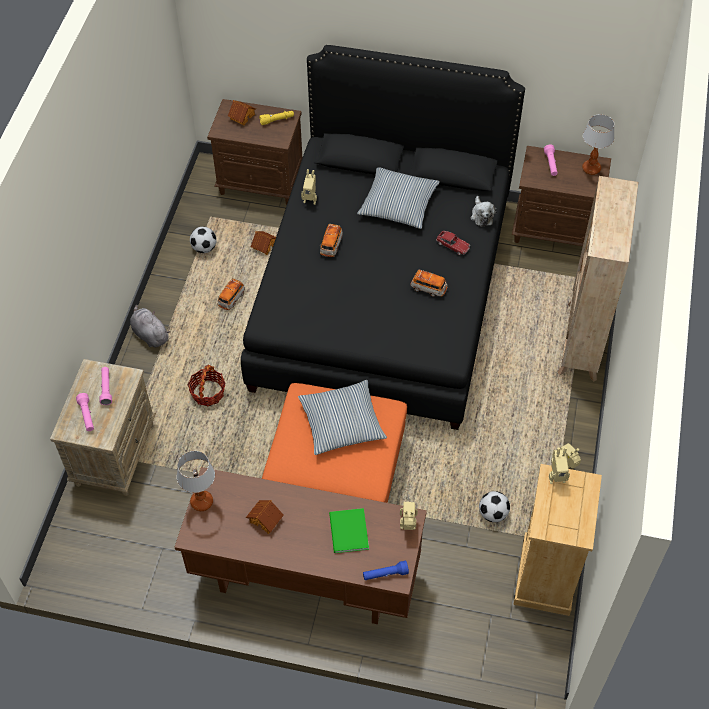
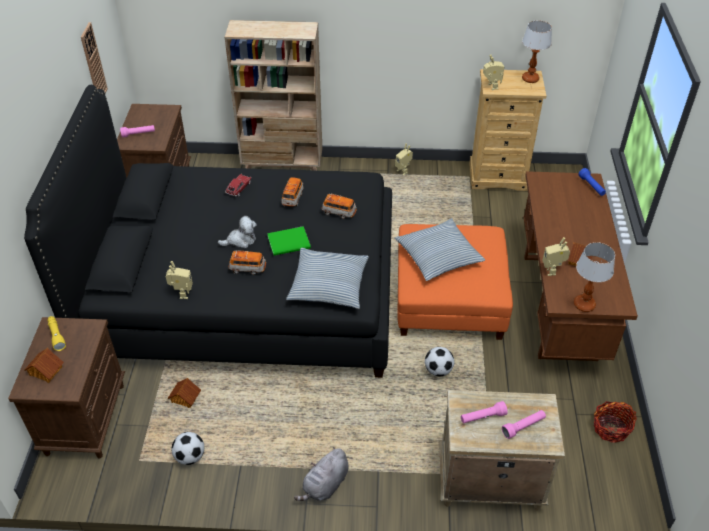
camera: 100 degrees left, 10 degrees down
(208, 393) = (391, 412): basket -> basket (611, 428)
(231, 299) = (264, 415): toy car -> toy car (339, 212)
(347, 533) = (567, 210): green book -> green book (290, 242)
(398, 204) = (187, 228): pillow -> pillow (329, 285)
(408, 528) = (546, 179): toy robot -> toy robot (552, 270)
(481, 215) = (200, 174): plush toy -> plush toy (240, 240)
(493, 514) = (457, 205): football -> football (438, 370)
(551, 74) = (93, 64): none -> wall clock
(591, 168) = (144, 112): table lamp -> table lamp (530, 79)

